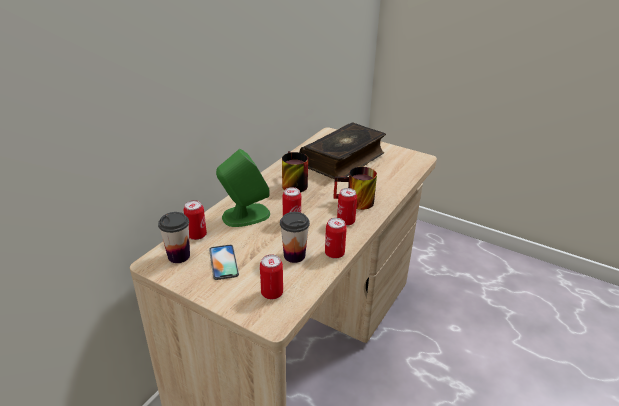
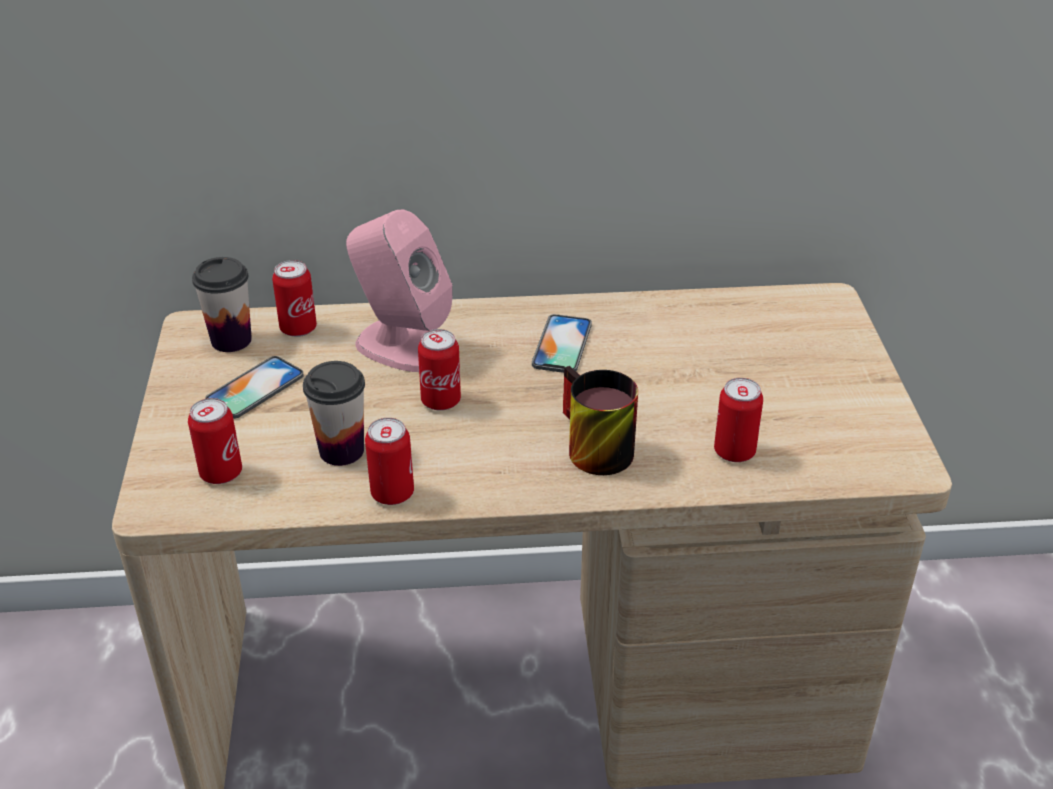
camera: 55 degrees right, 5 degrees up
(245, 215) = (402, 345): green speaker -> pink speaker
(291, 184) = (562, 344): mug -> phone
(344, 160) = (740, 365): book -> none
(345, 221) = (509, 464): can -> can (734, 452)

